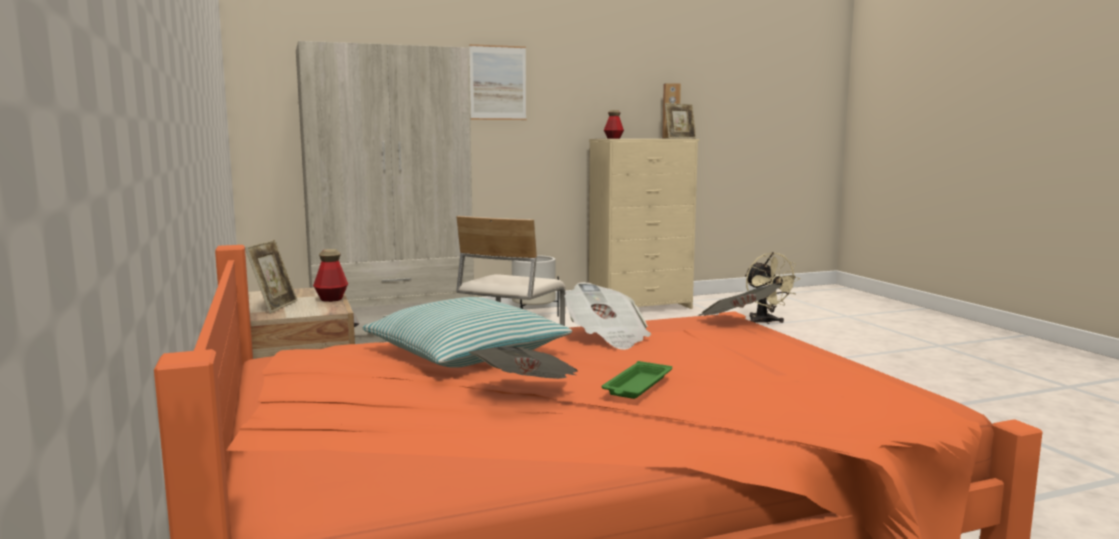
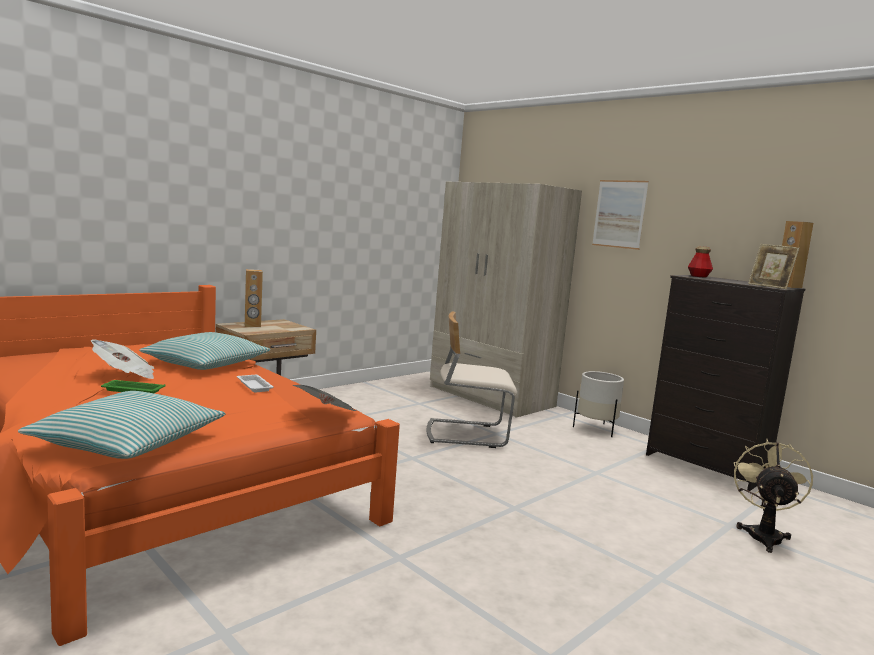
camera: 65 degrees right, 0 degrees up
(274, 307) = (252, 325): picture frame -> brown speaker
(331, 299) = (276, 330): bottle -> none
(607, 338) = (254, 386): newspaper -> white tray
(641, 307) = (706, 466): beige dresser -> black dresser
(765, 322) = (763, 534): beige fan -> beige fan turned 150 degrees clockwise
(862, 391) = (128, 442): none -> pillow

